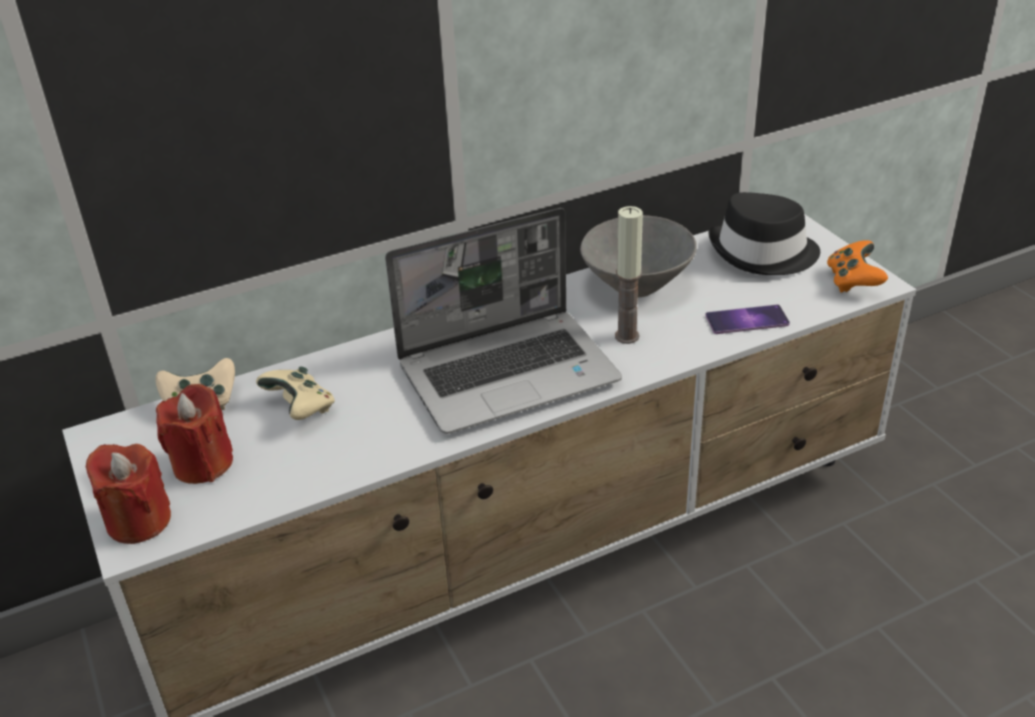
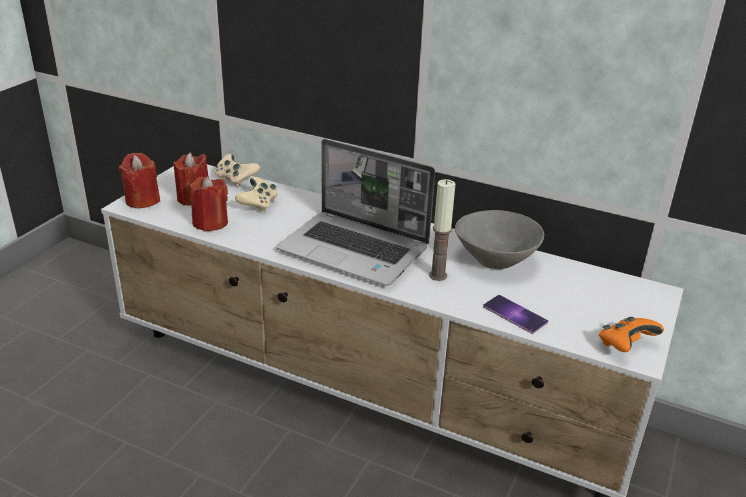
camera: 50 degrees right, 5 degrees down
(295, 472) = (210, 223): none -> red candle
(763, 253) = (602, 296): black hat -> none

